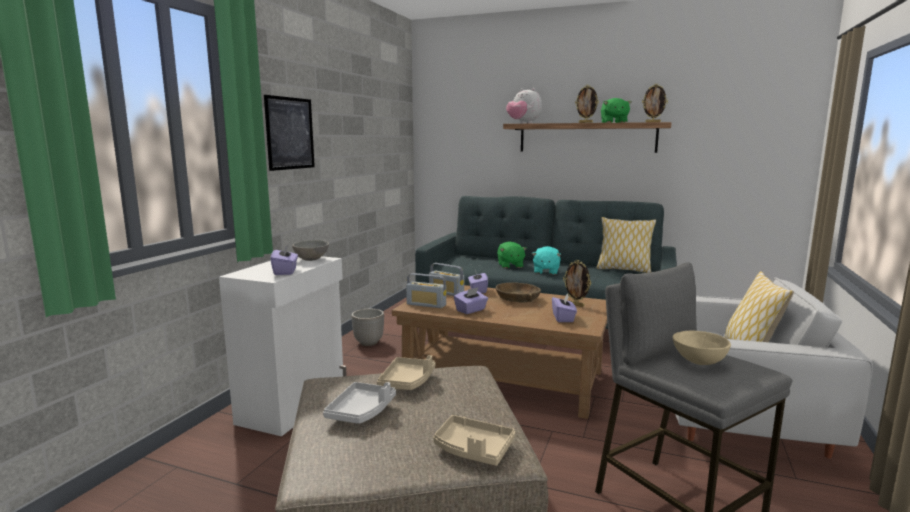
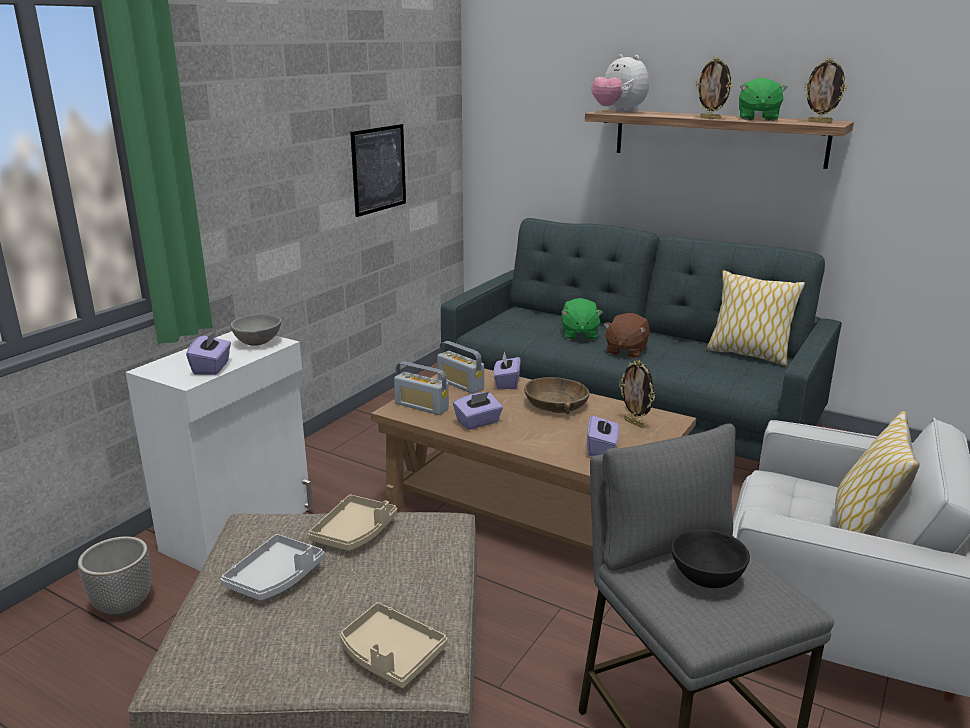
camera: 10 degrees right, 10 degrees up
(290, 133) = (241, 151): picture -> picture (378, 169)
(369, 343) = (368, 435): planter -> planter (124, 606)
(545, 271) = (625, 351): turquoise plush toy -> brown plush toy
(698, 362) = (705, 579): beige bowl -> black bowl

